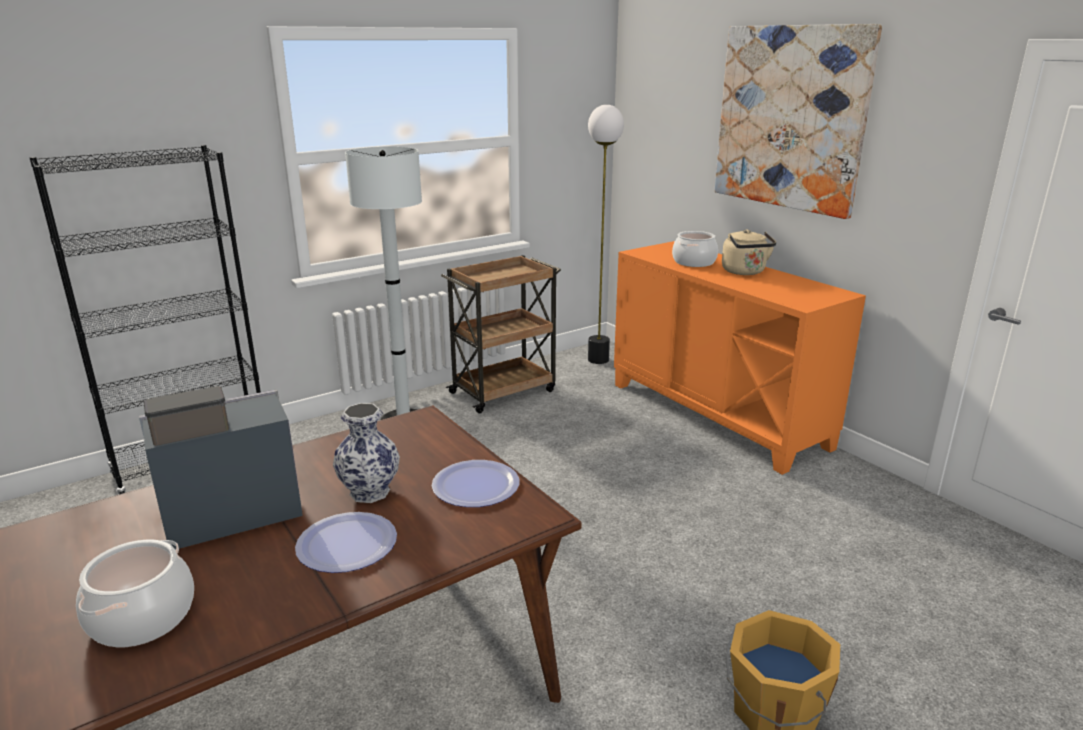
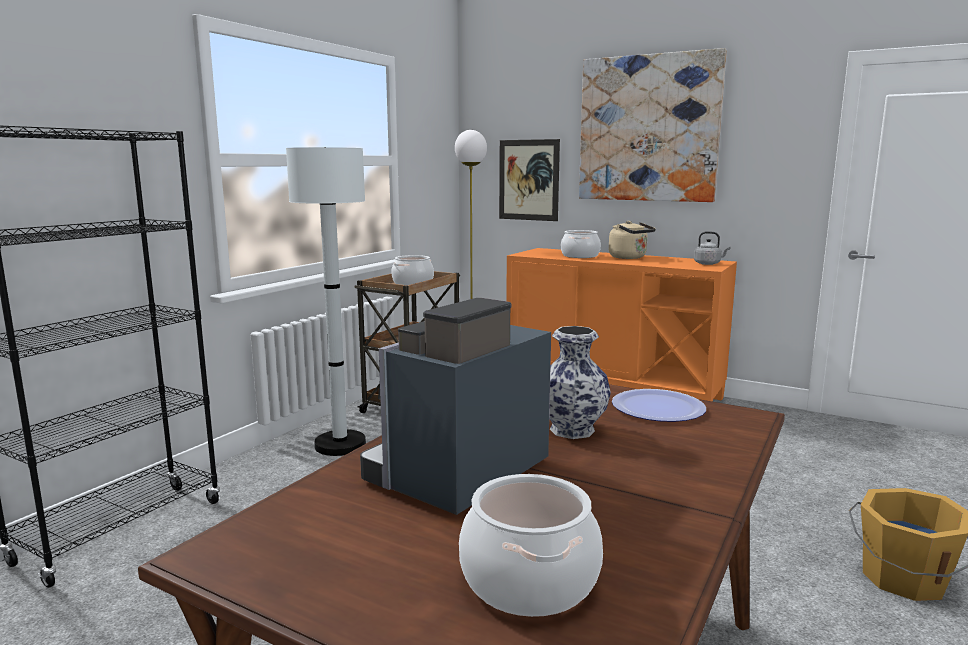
camera: 25 degrees left, 10 degrees down
(347, 544) = (628, 469): plate -> none
(506, 275) = (413, 283): none -> cooking pot
(672, 163) = (528, 180): none -> picture
(818, 296) = (708, 264): none -> grey kettle

